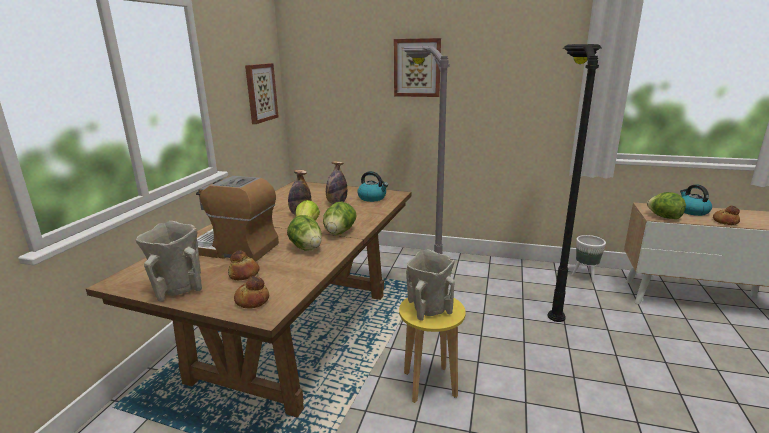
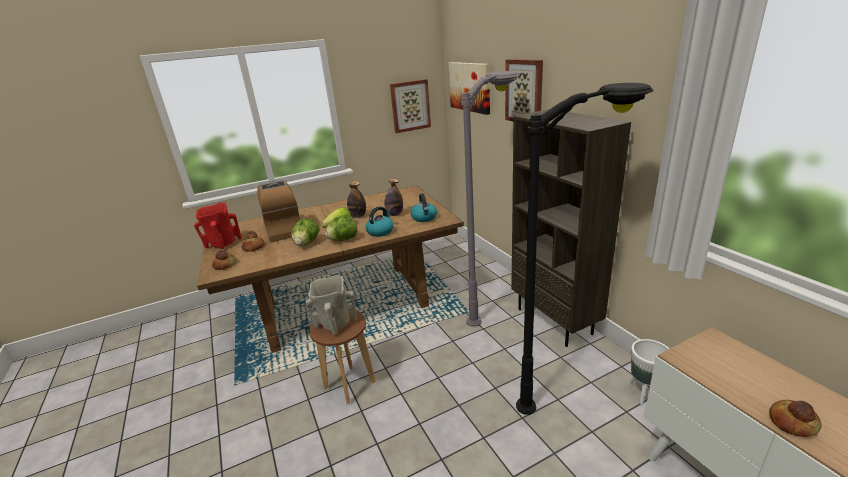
camera: 50 degrees right, 5 degrees up
(178, 289) = (222, 244): beige vase -> red vase
(330, 70) = (470, 87): none -> picture
(429, 384) = (350, 384): yellow stool -> brown stool
(483, 263) = (555, 321): none -> brown bookcase
(664, 217) = (697, 364): lettuce -> none
(691, 211) = (775, 381): kettle -> kettle (380, 231)

